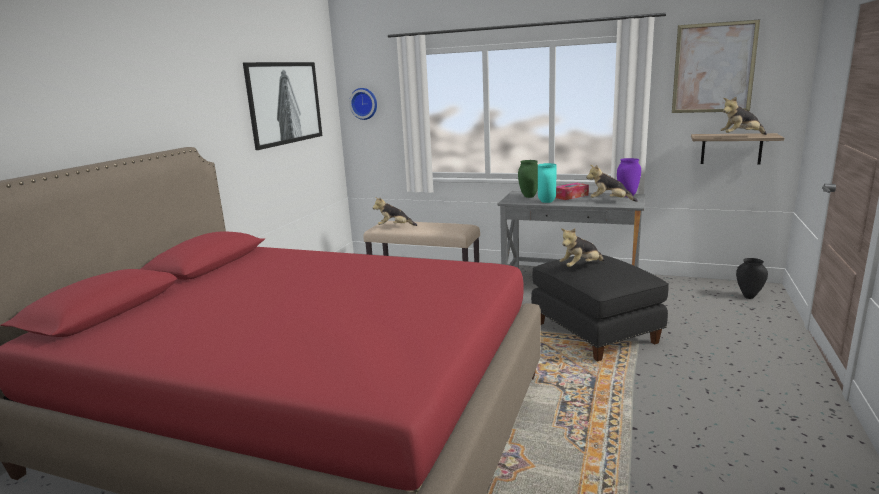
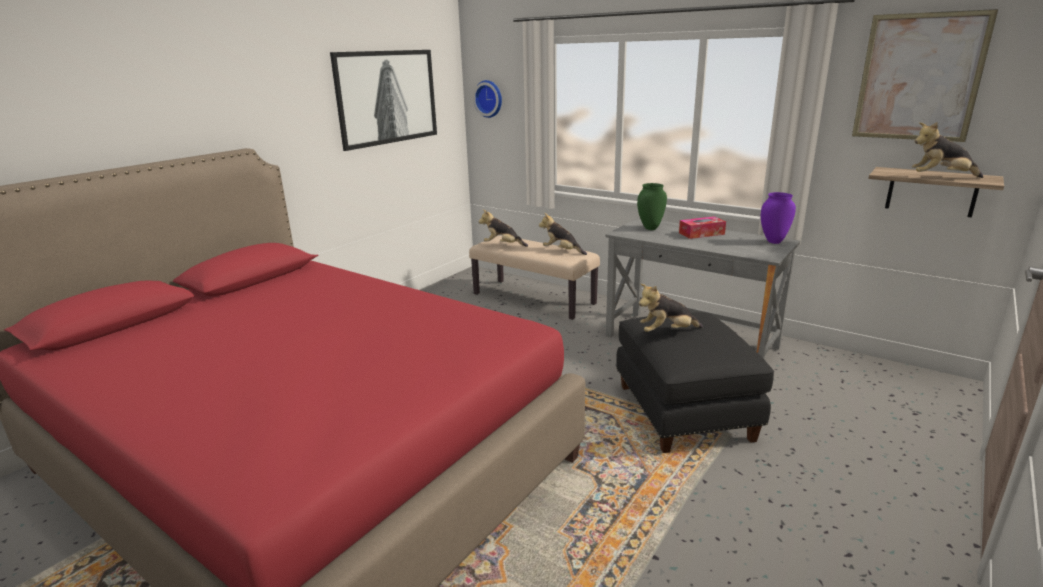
camera: 15 degrees right, 5 degrees up
(547, 201) = (665, 238): turquoise vase -> none
(609, 201) = (743, 247): plush toy -> plush toy (562, 251)
(749, 296) = (922, 394): black vase -> none

